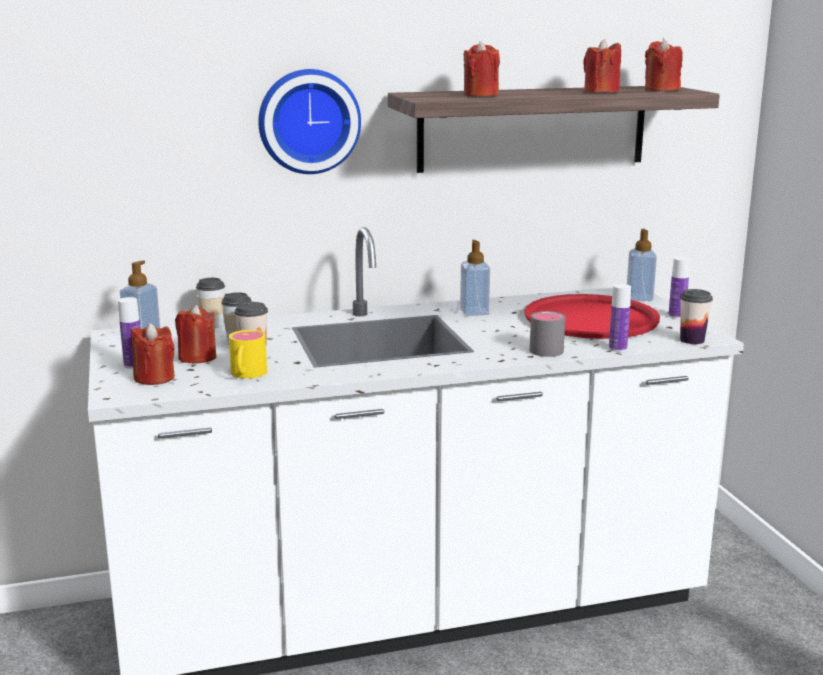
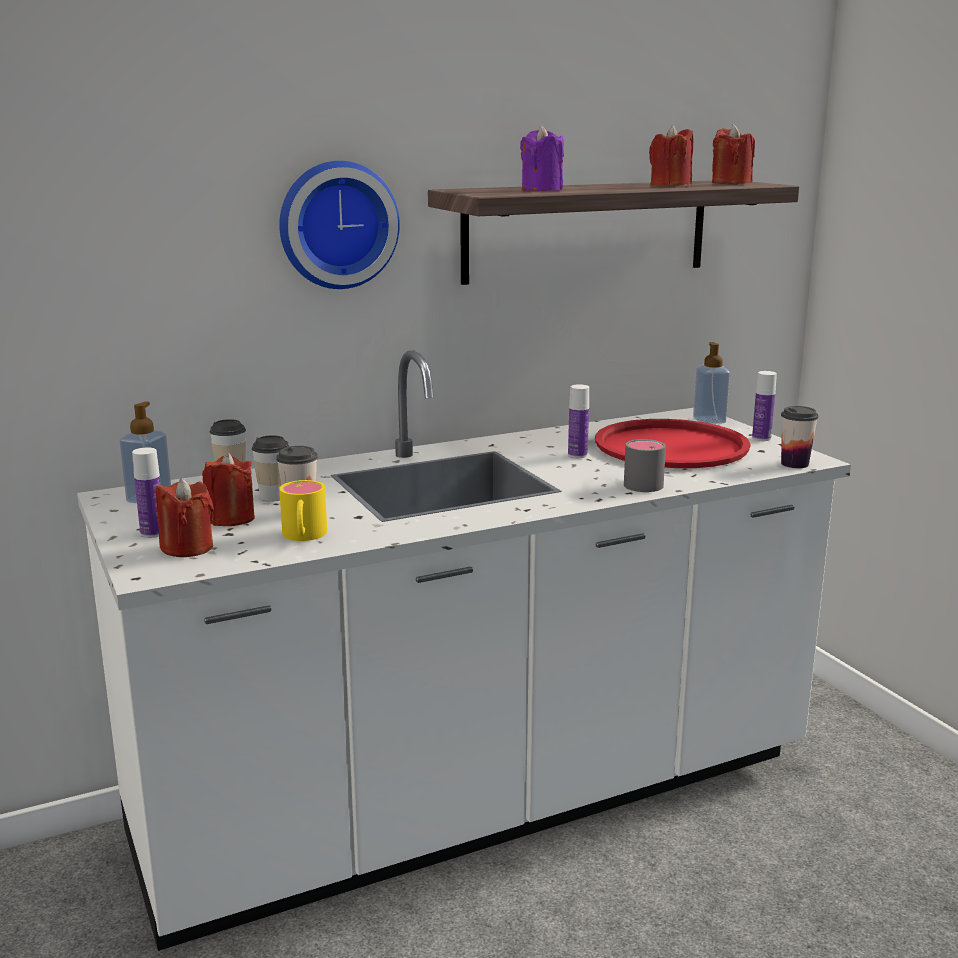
camera: 10 degrees left, 0 degrees up
(474, 312) = (536, 446): soap dispenser -> none
(481, 95) = (542, 190): red candle -> purple candle
(617, 349) = (721, 478): bottle -> bottle (577, 455)

